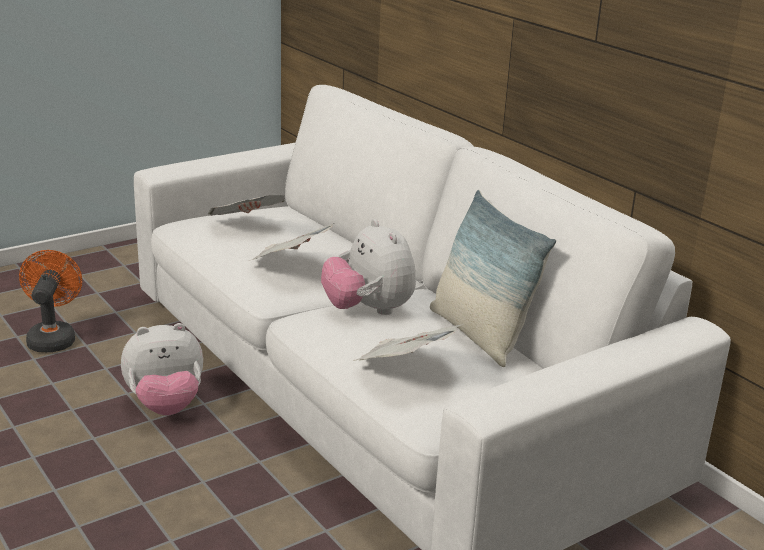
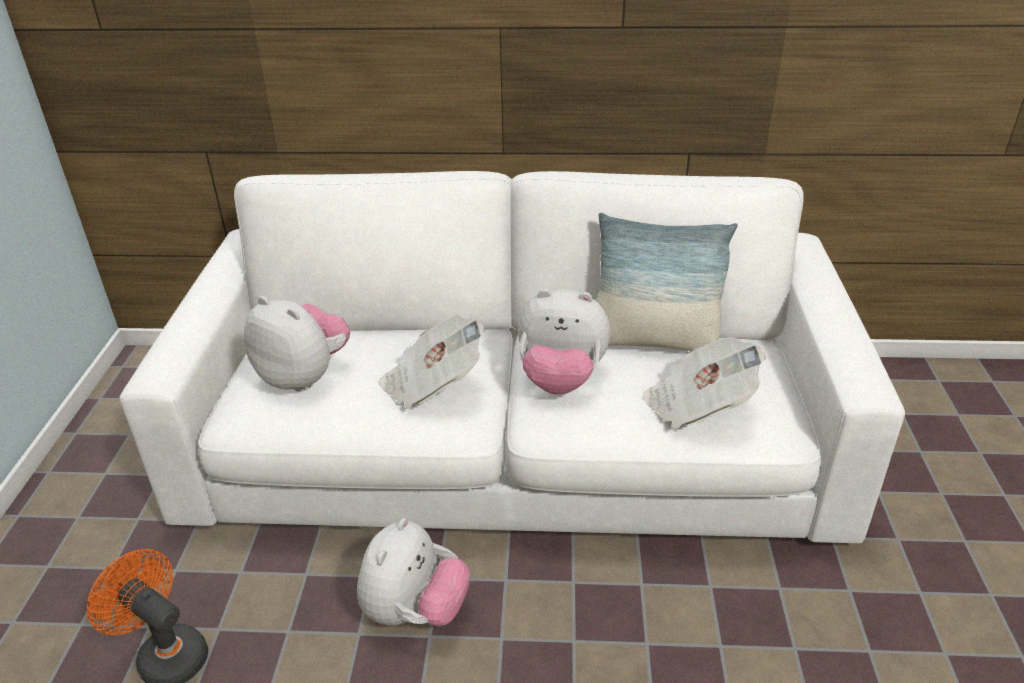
camera: 50 degrees left, 10 degrees up
(246, 226) = (305, 377): newspaper -> plush toy

